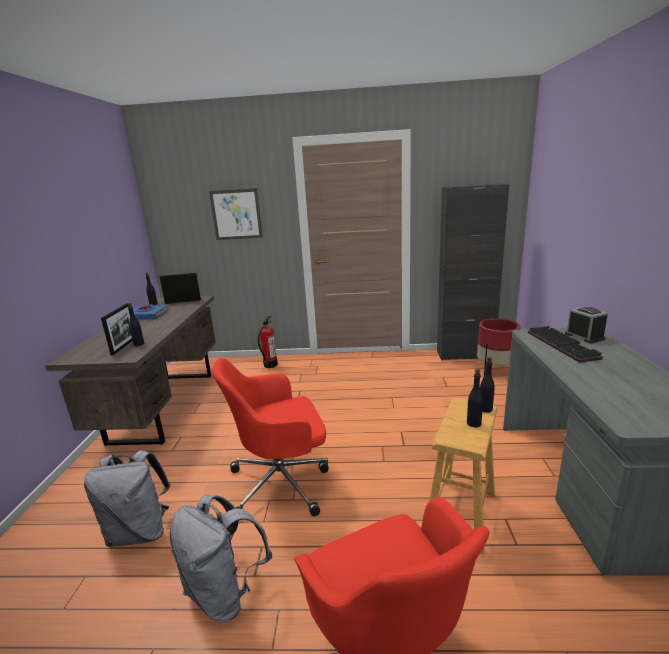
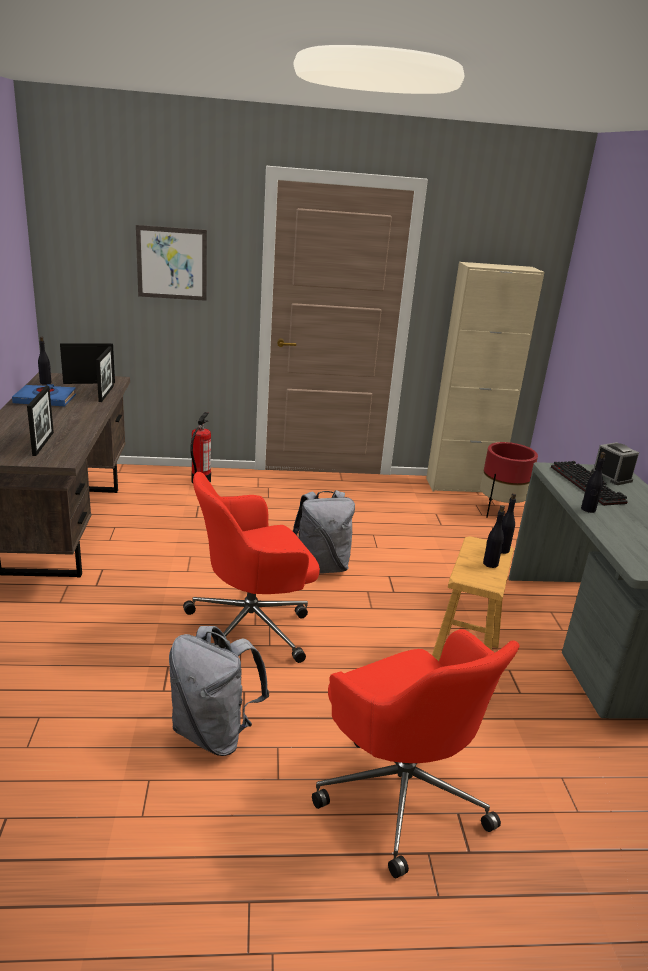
camera: 10 degrees left, 5 degrees up
(138, 344) = (63, 443): black bottle -> black bottle (588, 509)
(140, 532) = (89, 674): grey backpack -> grey backpack (321, 567)
(190, 307) = (106, 393): none -> picture frame
(465, 354) = (462, 485): black cabinet -> beige cabinet

